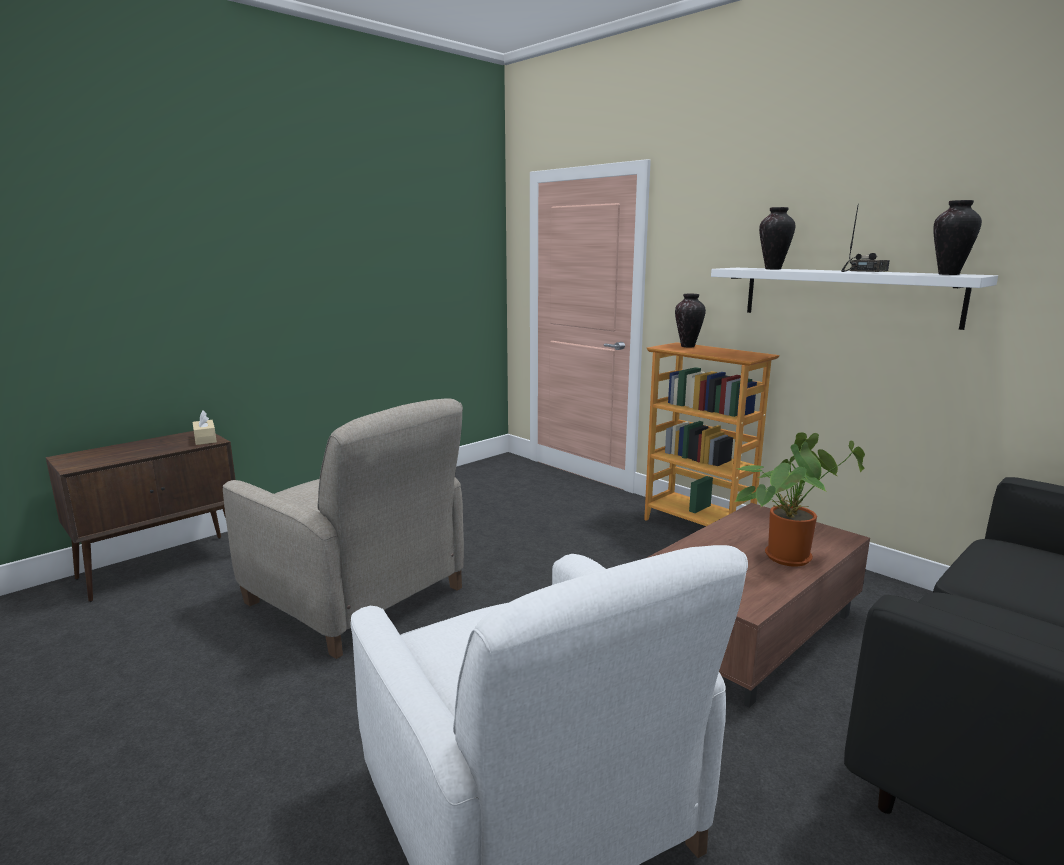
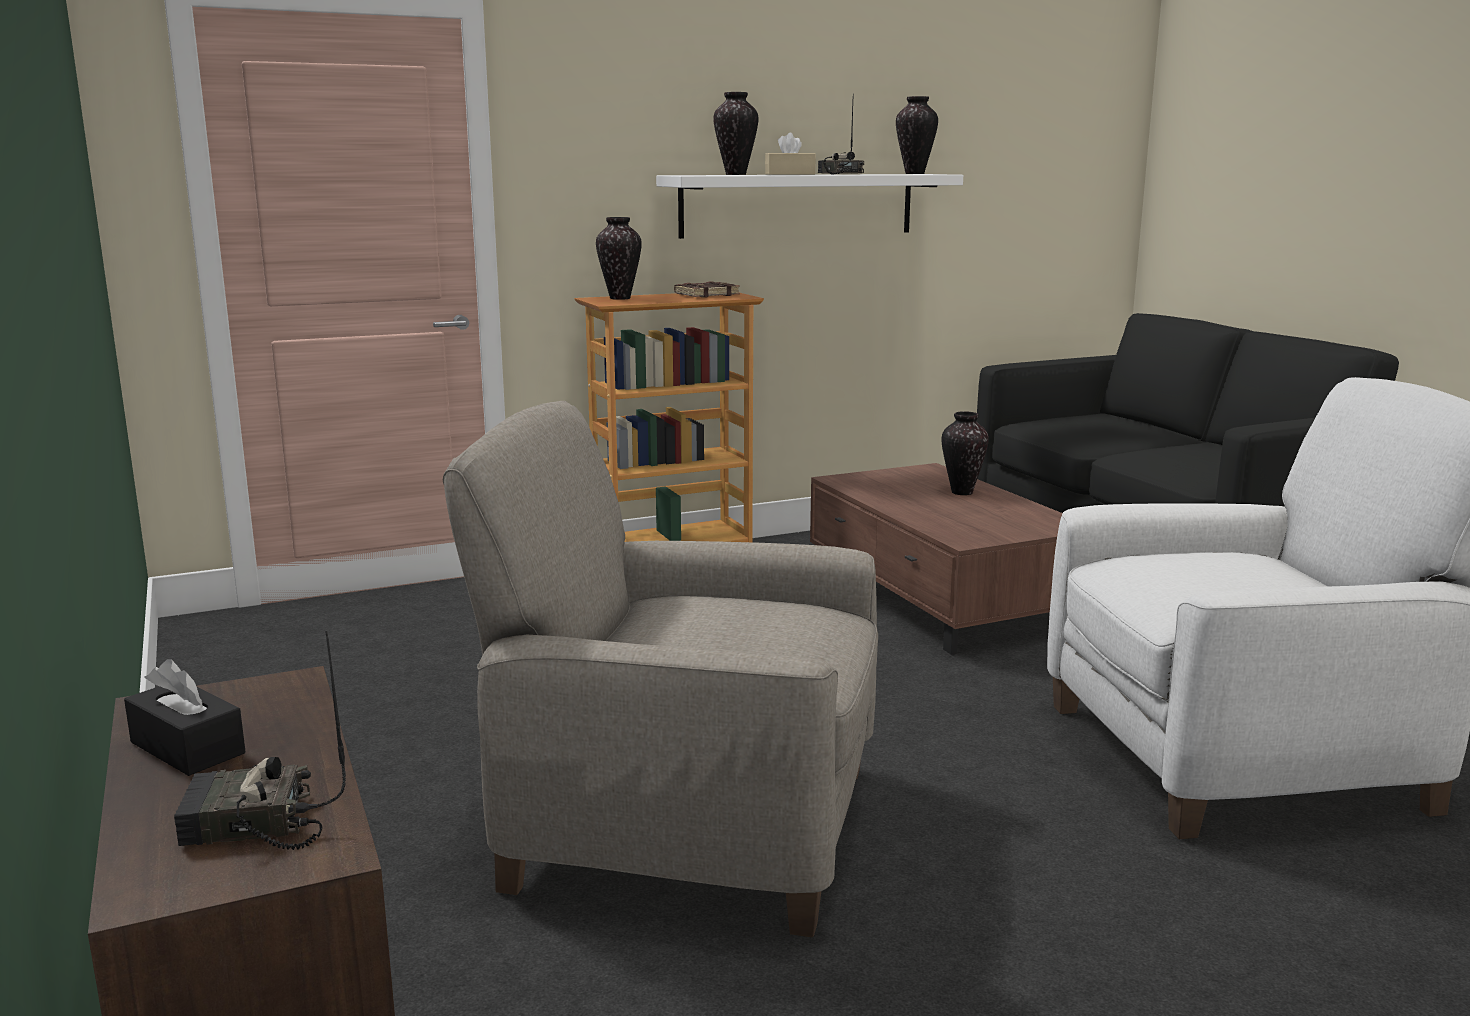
camera: 70 degrees left, 0 degrees up
(98, 457) = (251, 826): none -> radio
(161, 441) = (187, 748): none -> black tissue box
(205, 439) = (254, 693): beige tissue box -> beige tissue box (790, 174)
(357, 596) = (687, 825): beige armchair -> beige armchair turned 135 degrees counterclockwise
(740, 353) = (706, 295): none -> brown book
(788, 555) = (962, 492): potted plant -> vase

